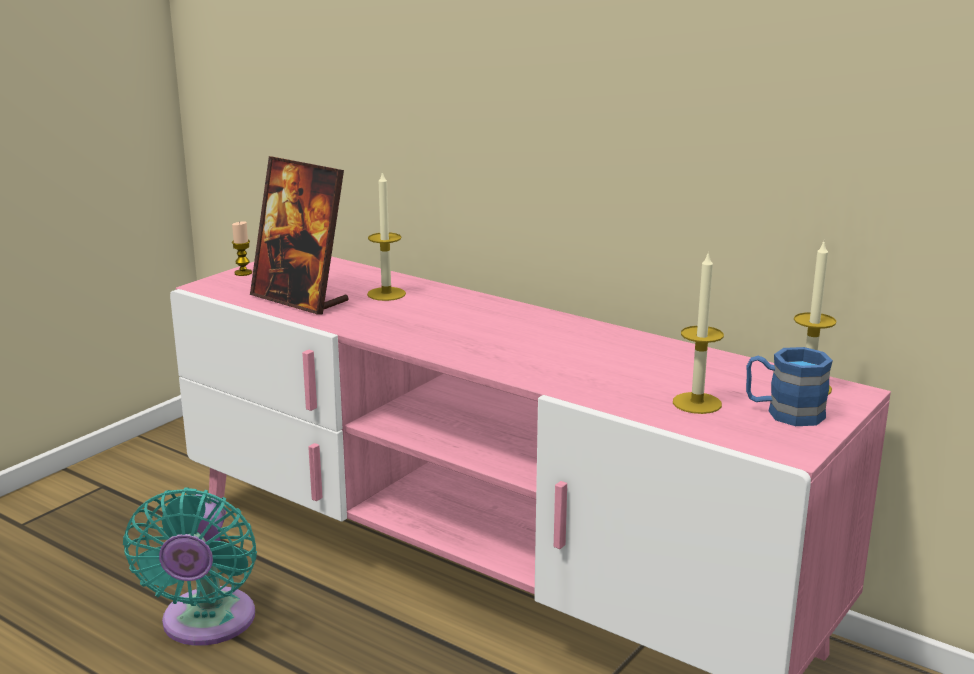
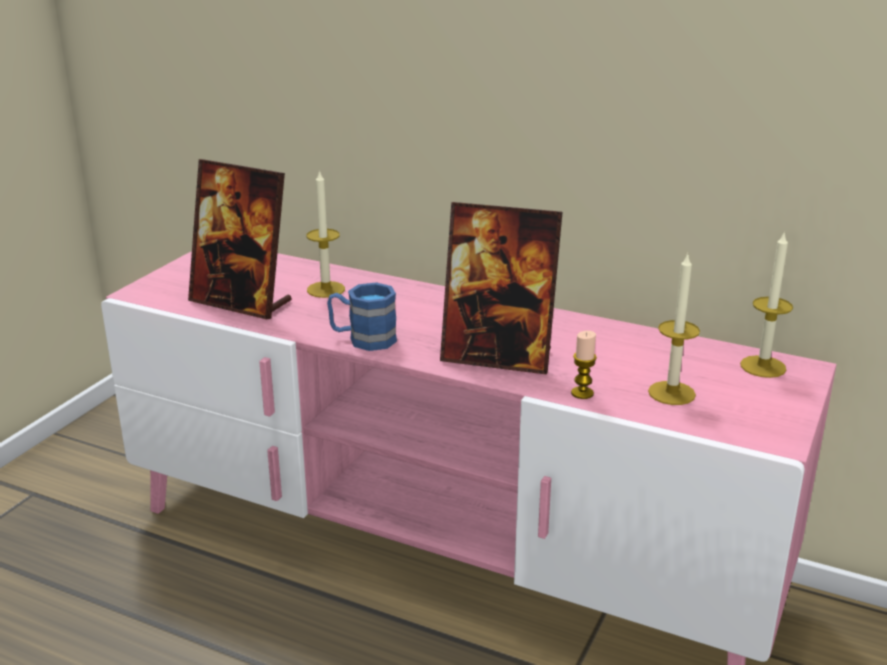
camera: 10 degrees left, 5 degrees up
(206, 624) = (183, 637): turquoise fan -> none
(243, 273) = (170, 274): candle -> candle (582, 393)
(531, 360) = (498, 357): none -> picture frame
(783, 413) = (754, 397): blue mug -> blue mug (363, 339)

